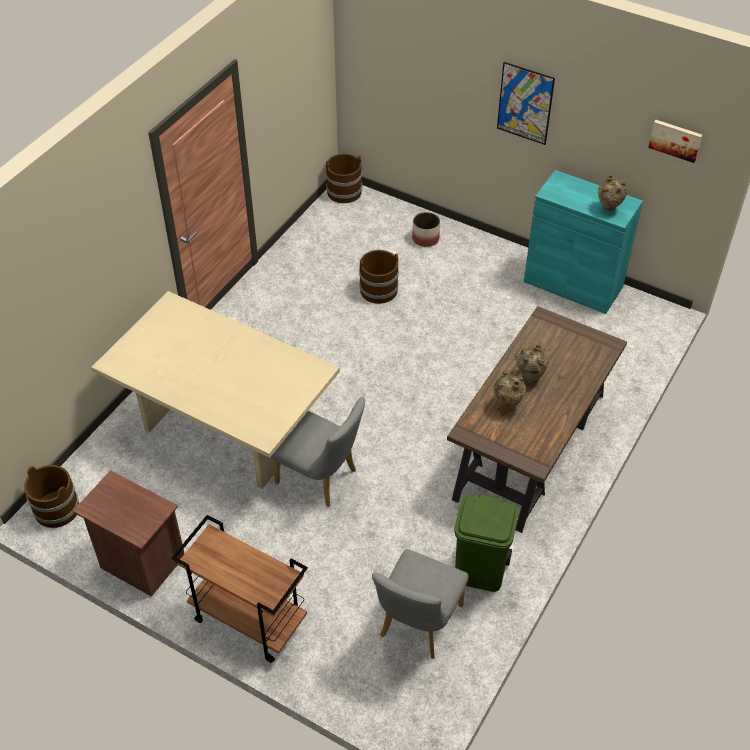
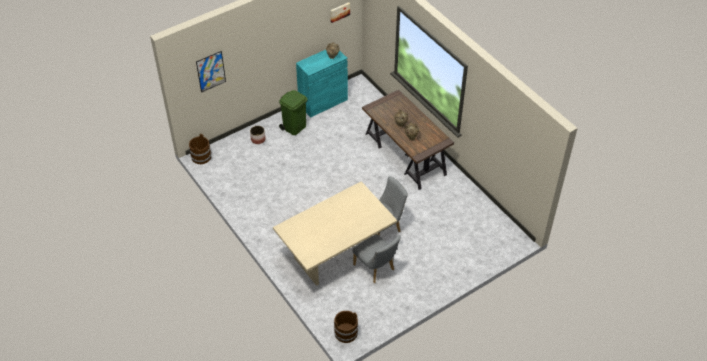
camera: 65 degrees left, 0 degrees up
(140, 563) = (395, 308): brown nightstand -> none
(247, 620) = (444, 278): brown cart -> none
(378, 290) = (281, 169): brown bucket -> none
(417, 625) = (473, 223): grey chair -> grey chair (376, 269)
(480, 571) = (458, 194): green trash can -> green trash can (294, 127)
(525, 103) = (275, 45): picture -> picture (211, 71)

